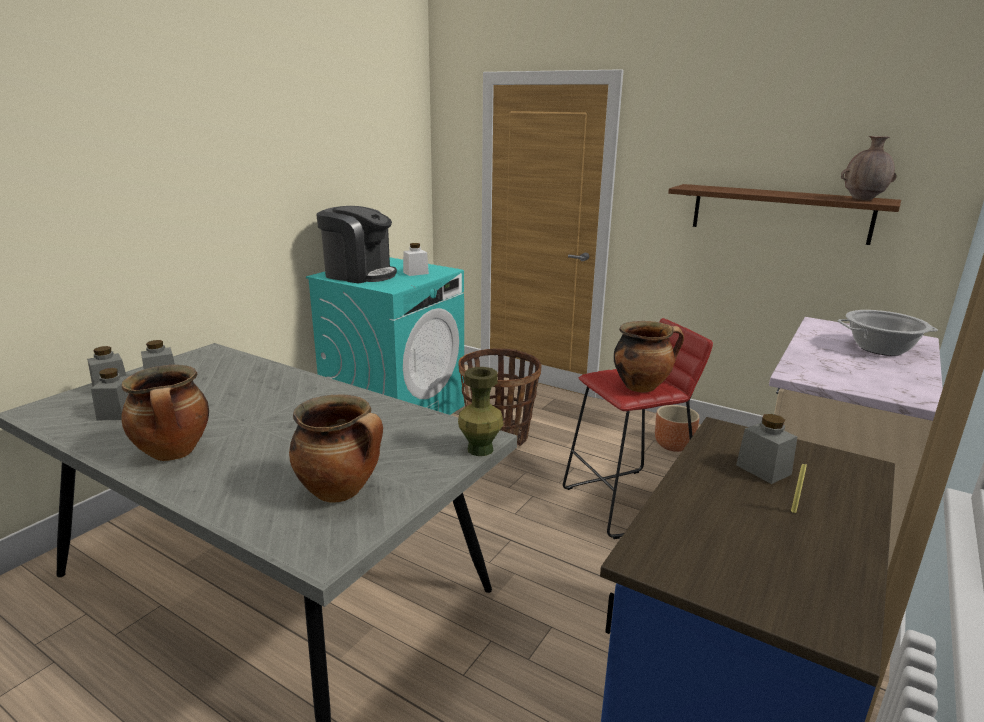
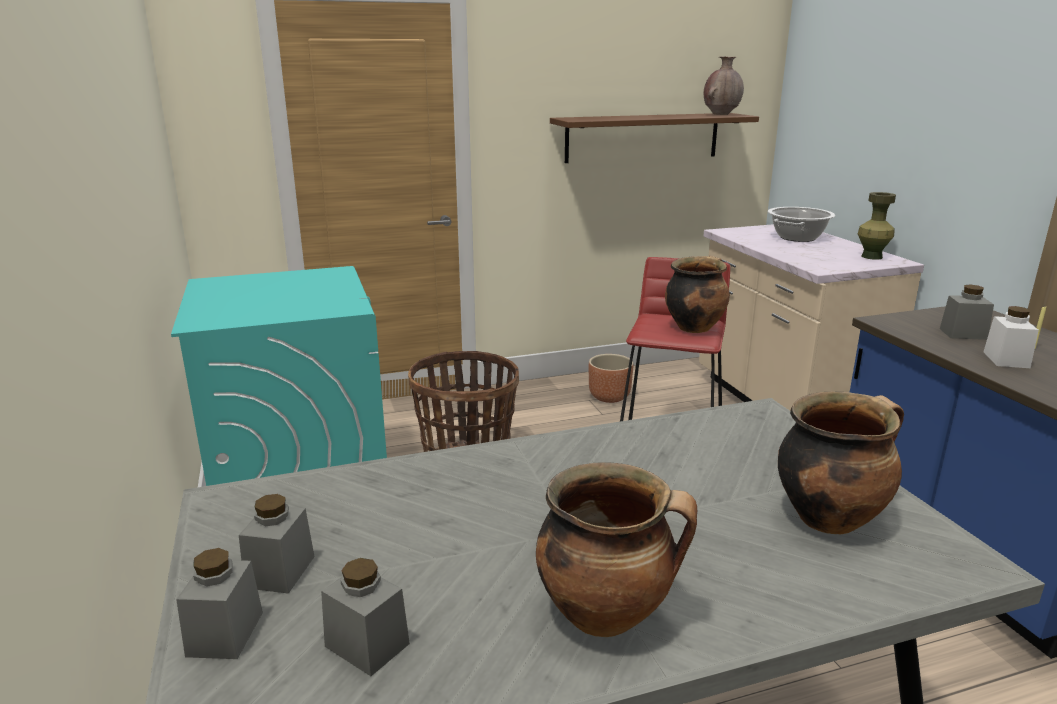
camera: 50 degrees left, 0 degrees up
(359, 274) = (246, 307): coffee machine -> none
(415, 273) = (314, 284): white jar -> white jar (1006, 360)
(480, 449) = (788, 421): green vase -> green vase (871, 257)

